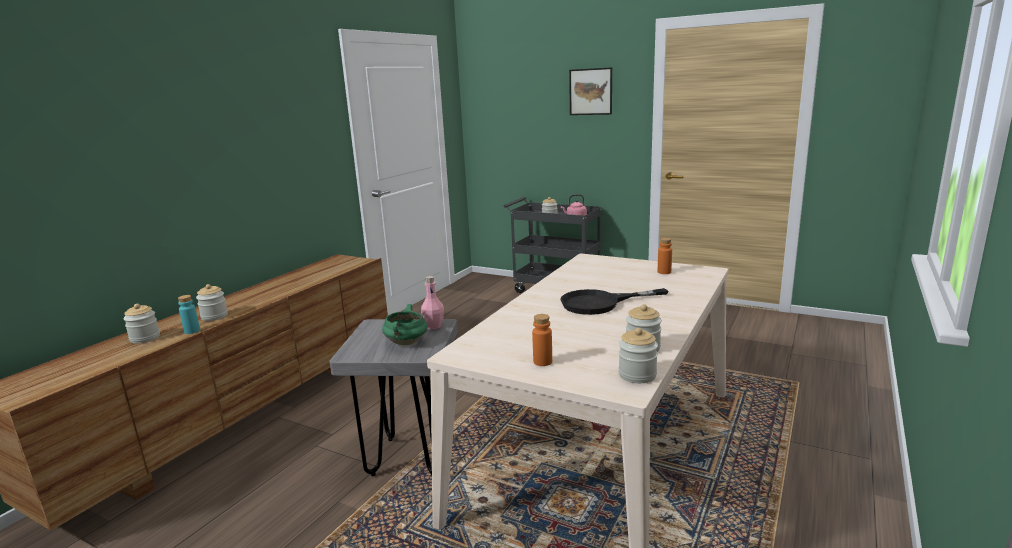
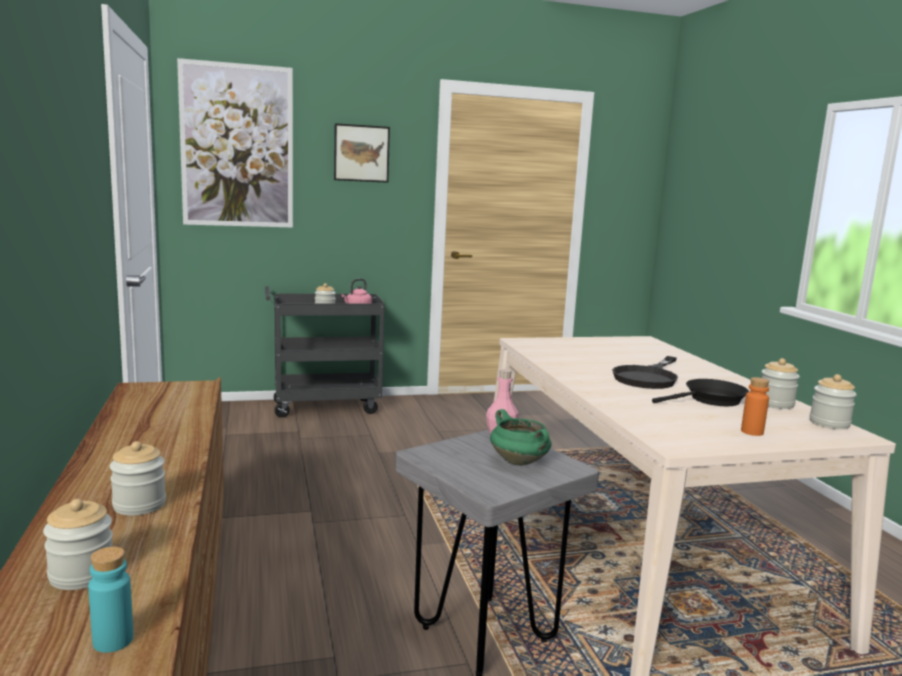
camera: 45 degrees left, 5 degrees down
(192, 331) = (160, 535): turquoise bottle -> turquoise bottle (113, 641)
(506, 94) = (237, 146): none -> picture
(593, 331) = (710, 400): none -> black frying pan
(664, 272) = (618, 345): orange bottle -> none

